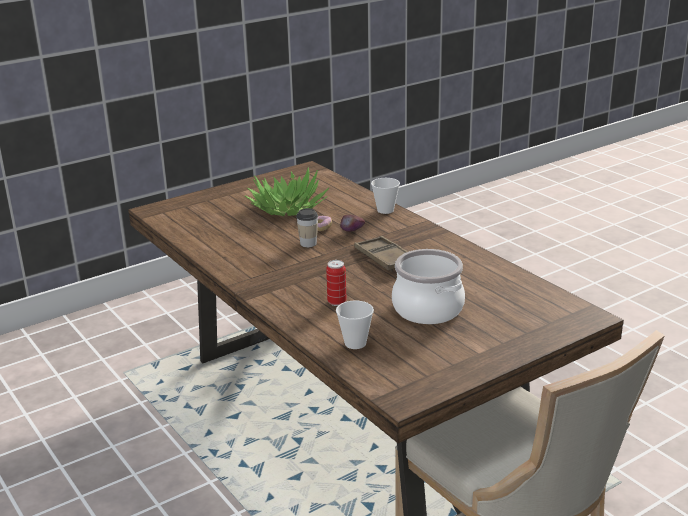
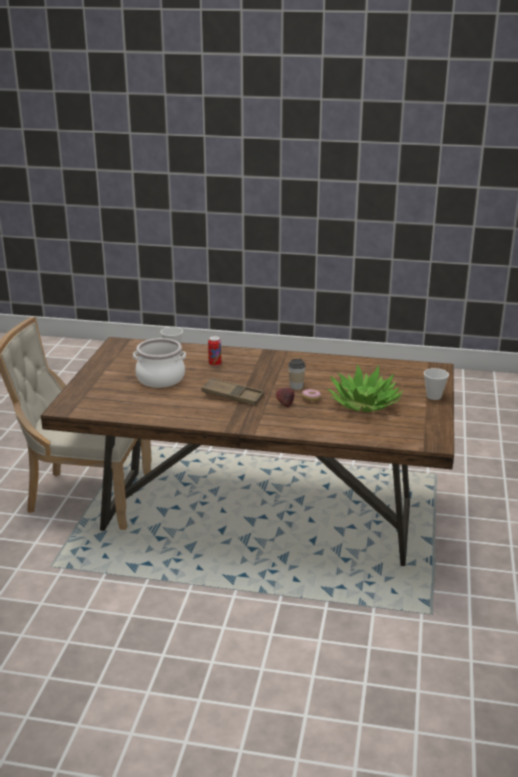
camera: 135 degrees right, 0 degrees up
(385, 210) = (297, 430): cup -> cup (434, 396)

